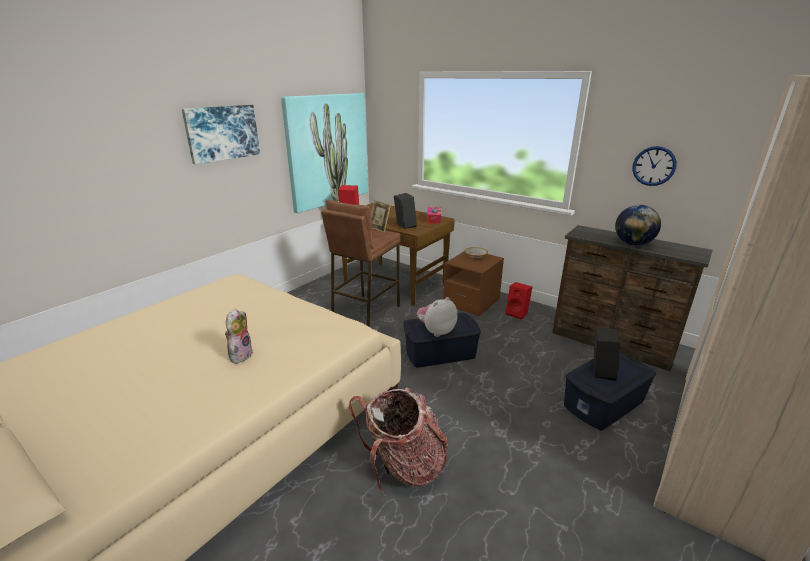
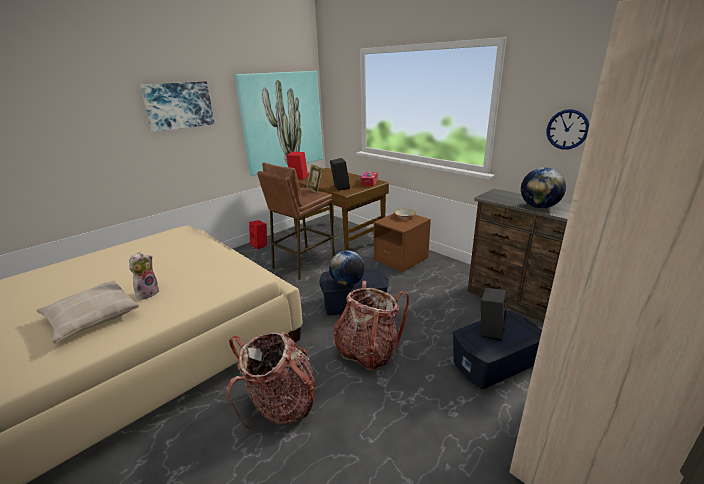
camera: 10 degrees right, 0 degrees up
(188, 387) = (91, 317): none -> beige pillow
(436, 331) = (347, 283): plush toy -> globe
(474, 402) = (368, 351): none -> backpack
(517, 313) = (440, 271): red speaker -> red speaker (260, 245)

